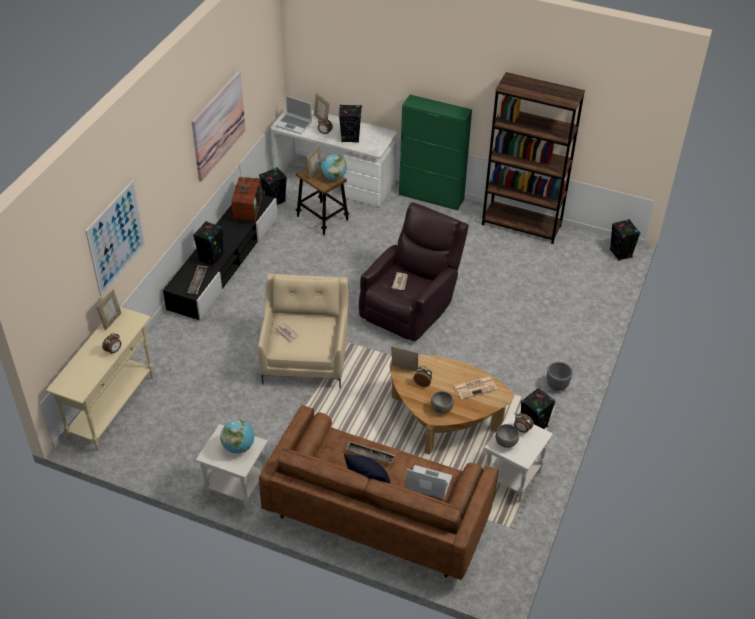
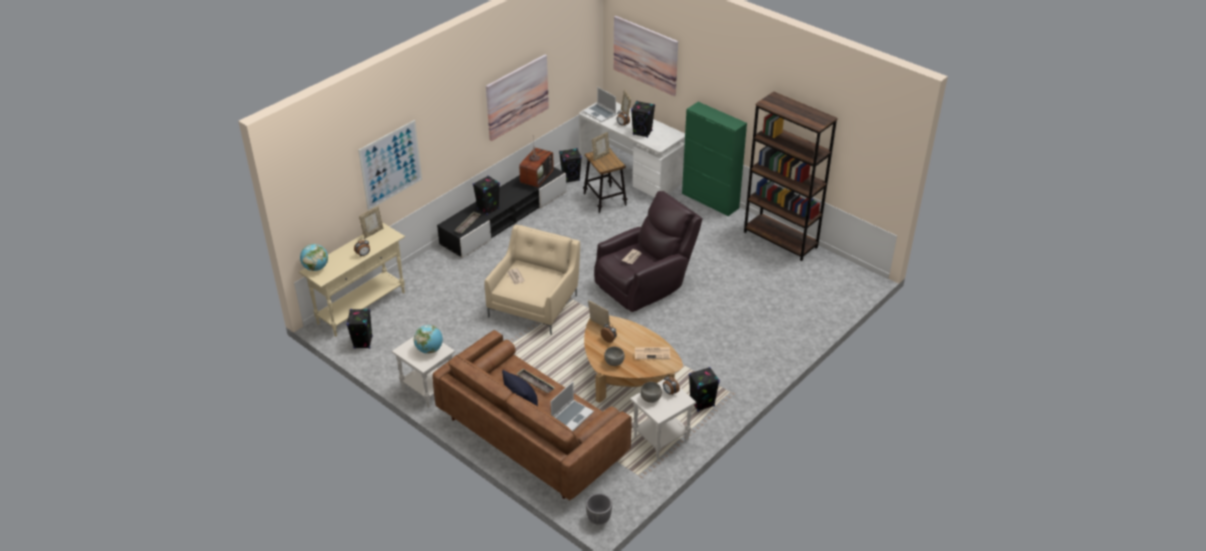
camera: 20 degrees right, 5 degrees down
(333, 177) = (614, 162): globe -> globe (316, 268)
(339, 52) = (645, 55): none -> picture
(428, 483) = (572, 416): laptop -> laptop turned 90 degrees clockwise
(556, 386) = (741, 376): grey planter -> grey planter (598, 519)
(620, 254) = (861, 282): black speaker -> black speaker (363, 342)

